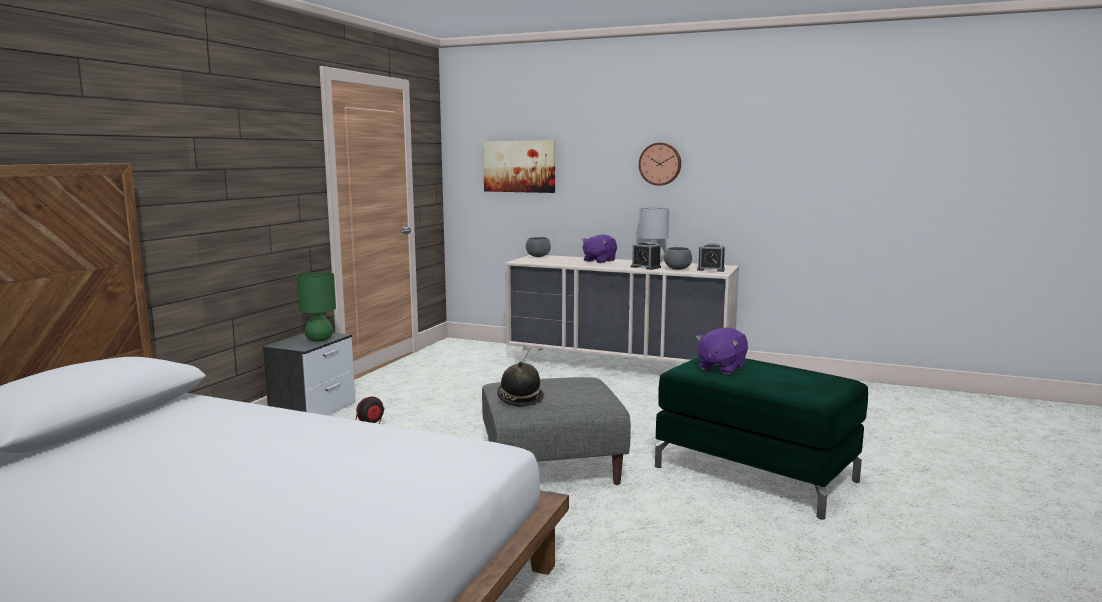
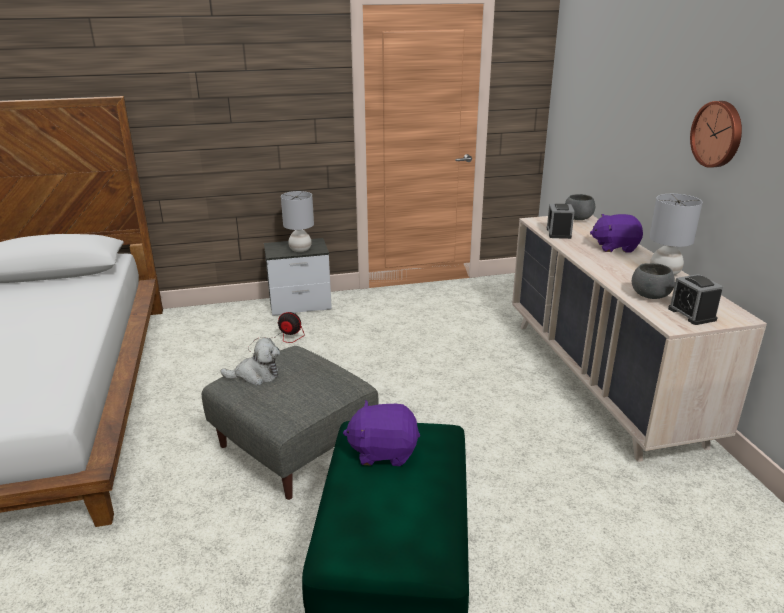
camera: 55 degrees right, 15 degrees up
(319, 339) = (300, 250): green table lamp -> grey table lamp
(519, 166) = (598, 102): picture -> none
(520, 399) = (256, 375): hat -> plush toy
(645, 267) = (626, 277): alarm clock -> alarm clock (558, 233)

